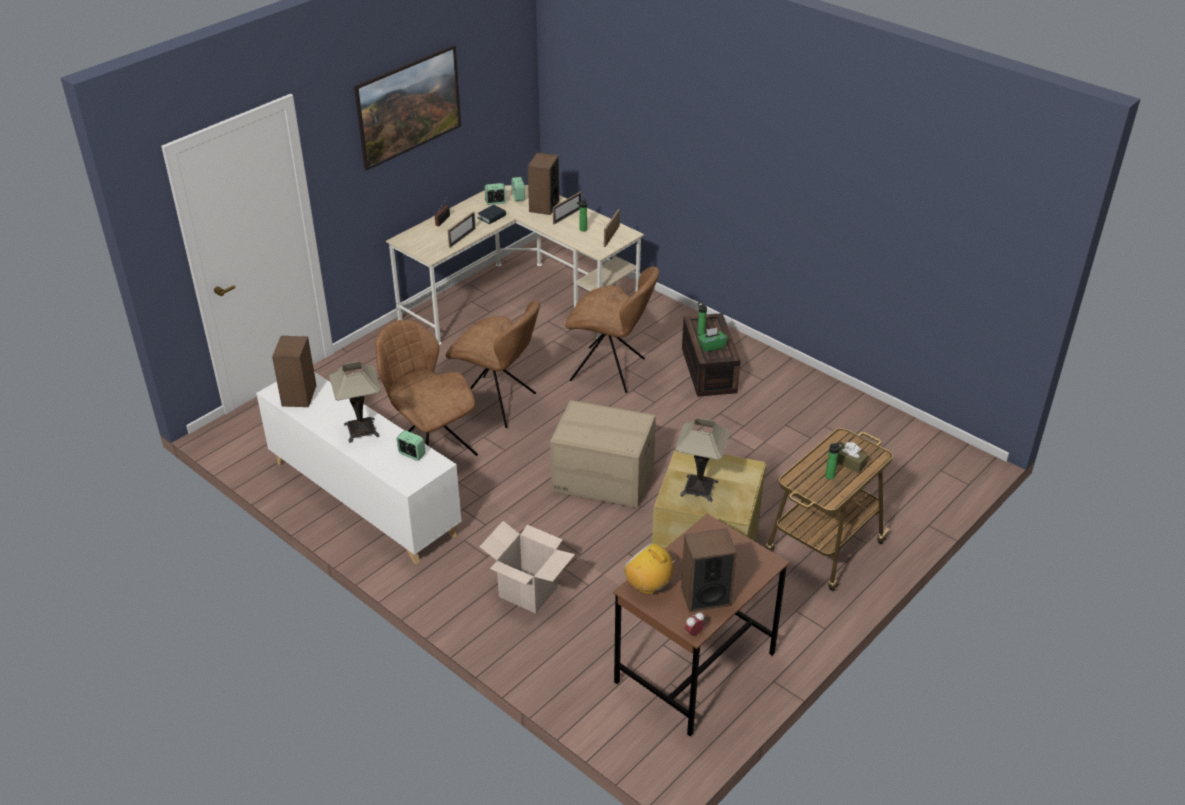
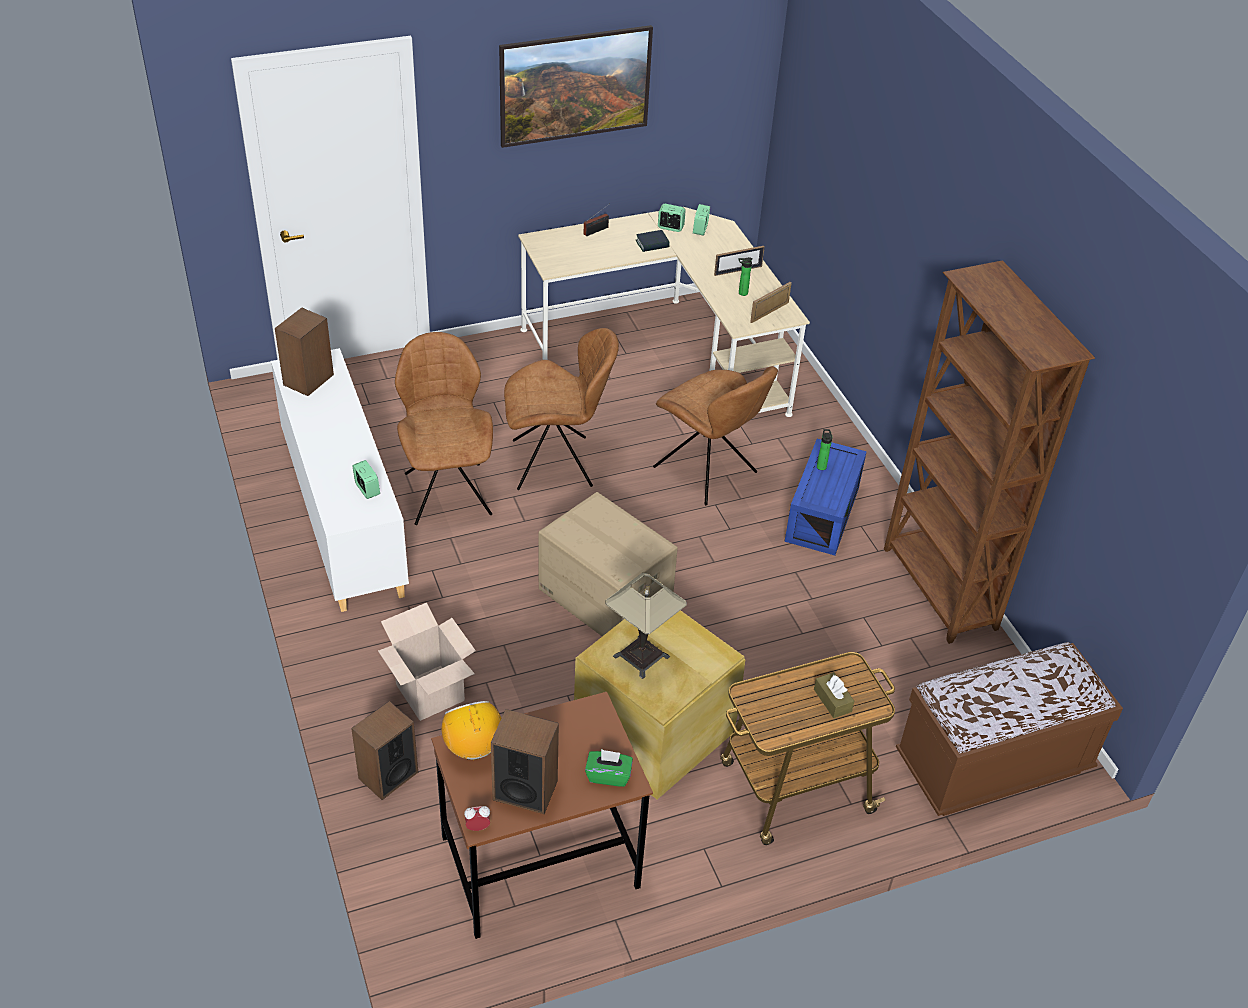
camera: 25 degrees right, 5 degrees up
(361, 430) = (339, 442): table lamp -> none
(462, 238) = (601, 258): picture frame -> none
(497, 403) = (556, 463): brown chair -> brown chair turned 60 degrees counterclockwise
(544, 206) = (720, 250): speaker -> speaker (388, 775)
(707, 369) = (821, 513): brown storage box -> blue storage box
(711, 346) = (821, 487): green tissue box -> green tissue box (608, 775)
(819, 389) = (938, 589): none -> brown bookcase
(831, 476) = (797, 708): bottle -> none
(932, 482) = (993, 764): none -> brown bench

